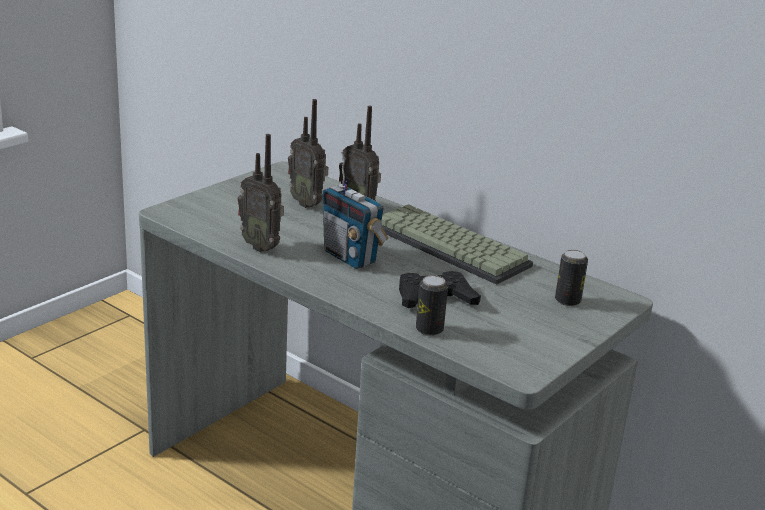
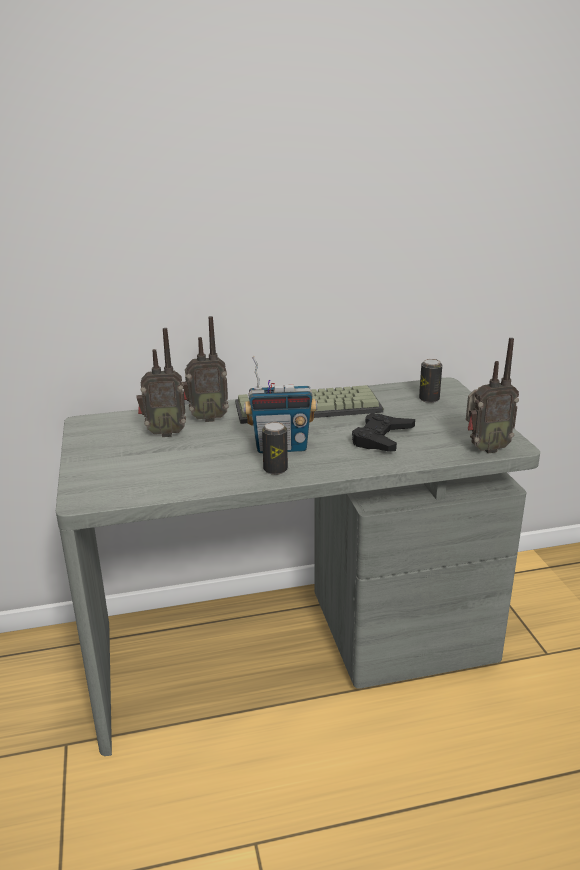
camera: 50 degrees left, 0 degrees up
(262, 246) = (215, 476): radio -> radio (485, 449)
(429, 329) = (426, 456): can -> can (275, 469)

